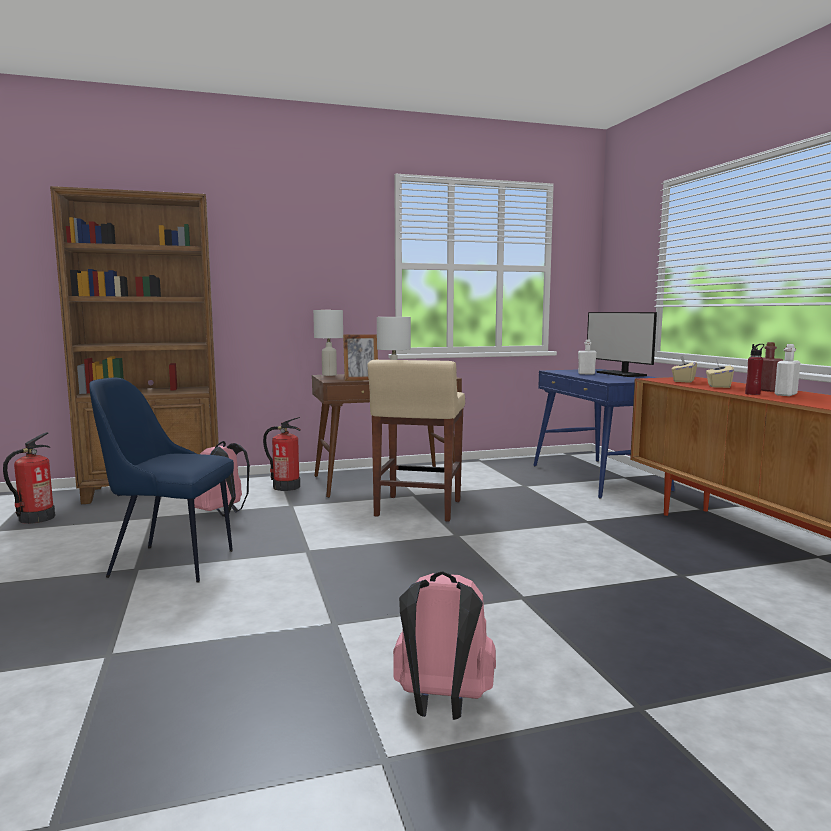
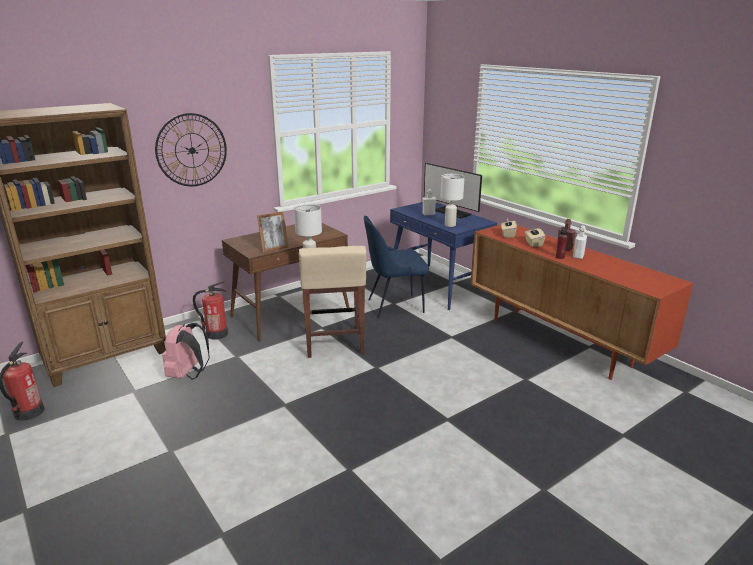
camera: 20 degrees left, 15 degrees up
(170, 564) = (193, 440): blue chair -> blue chair (395, 306)
(293, 270) = (192, 150): none -> wall clock
(329, 375) = (237, 239): white table lamp -> white table lamp (450, 225)
(442, 704) = (448, 515): pink backpack -> none

